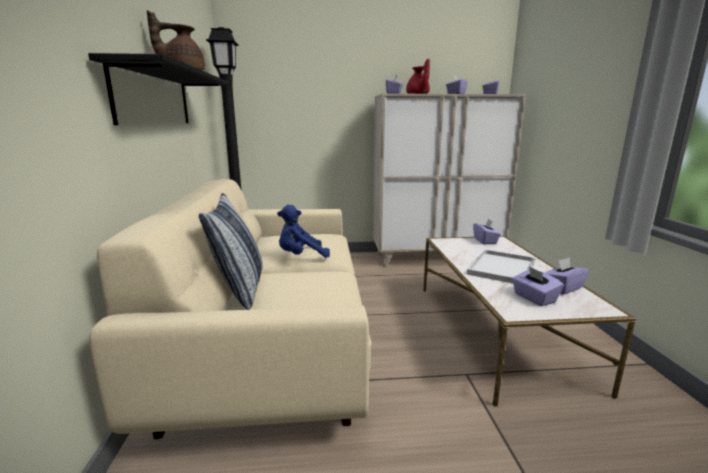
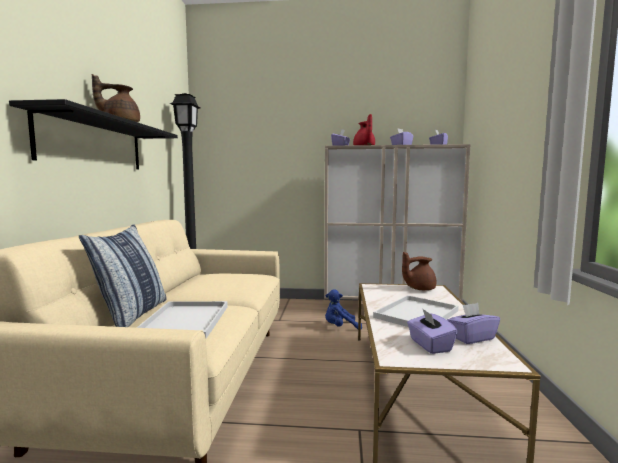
camera: 10 degrees right, 10 degrees down
(301, 256) = (214, 291): blue plush toy -> blue plush toy (340, 327)
(303, 292) = (184, 320): none -> white tray
(485, 241) = (419, 288): purple tissue box -> brown teapot

